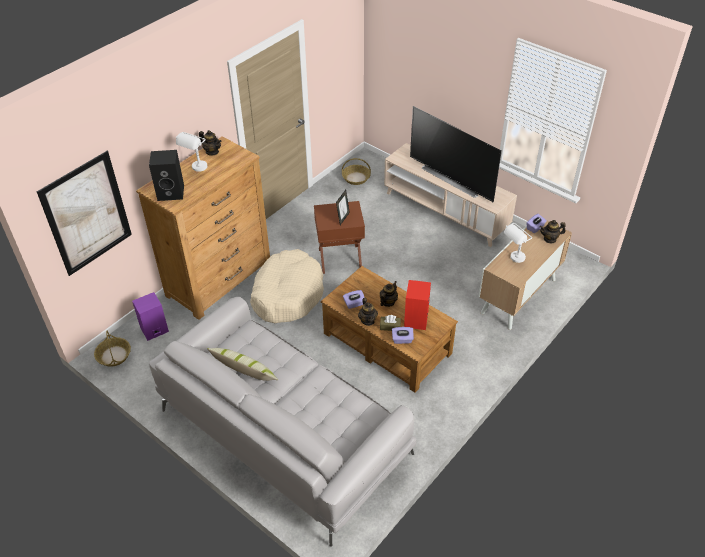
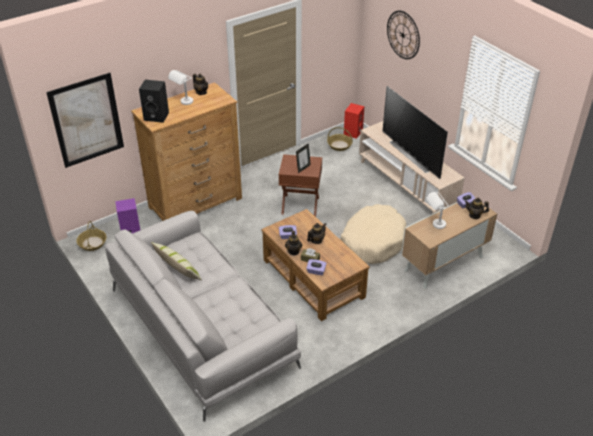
camera: 15 degrees right, 5 degrees down
(287, 294) = (246, 224): beige dog bed -> beige dog bed (372, 241)
(415, 319) = (334, 257): red speaker -> red speaker (353, 132)
(421, 44) = (403, 35): none -> wall clock

